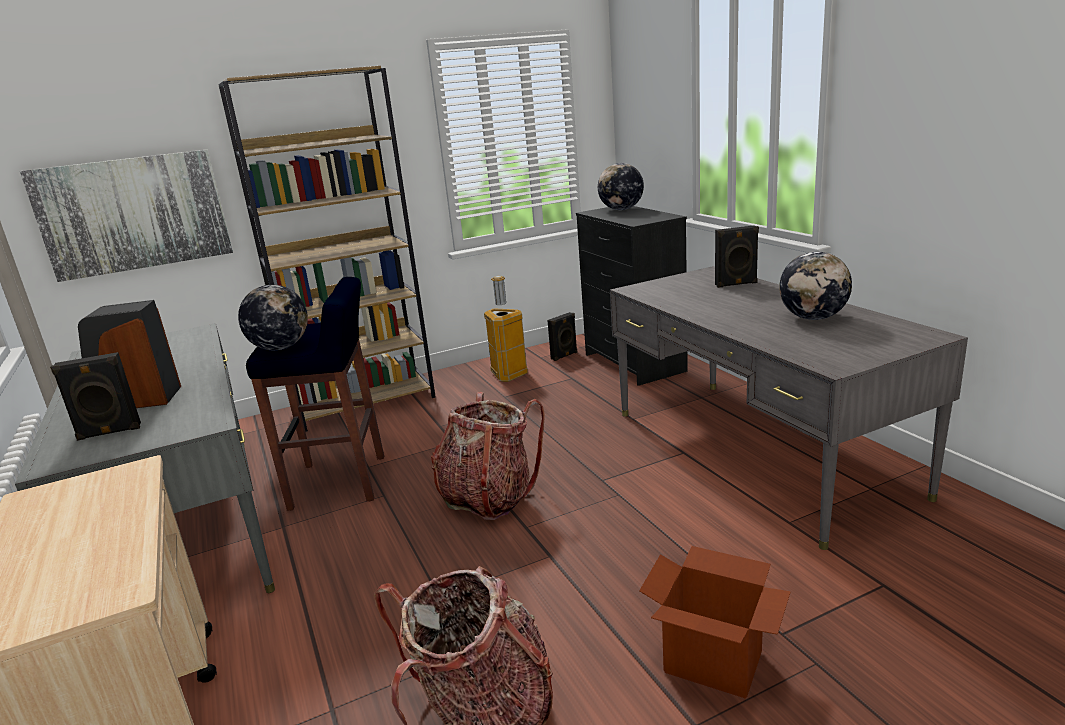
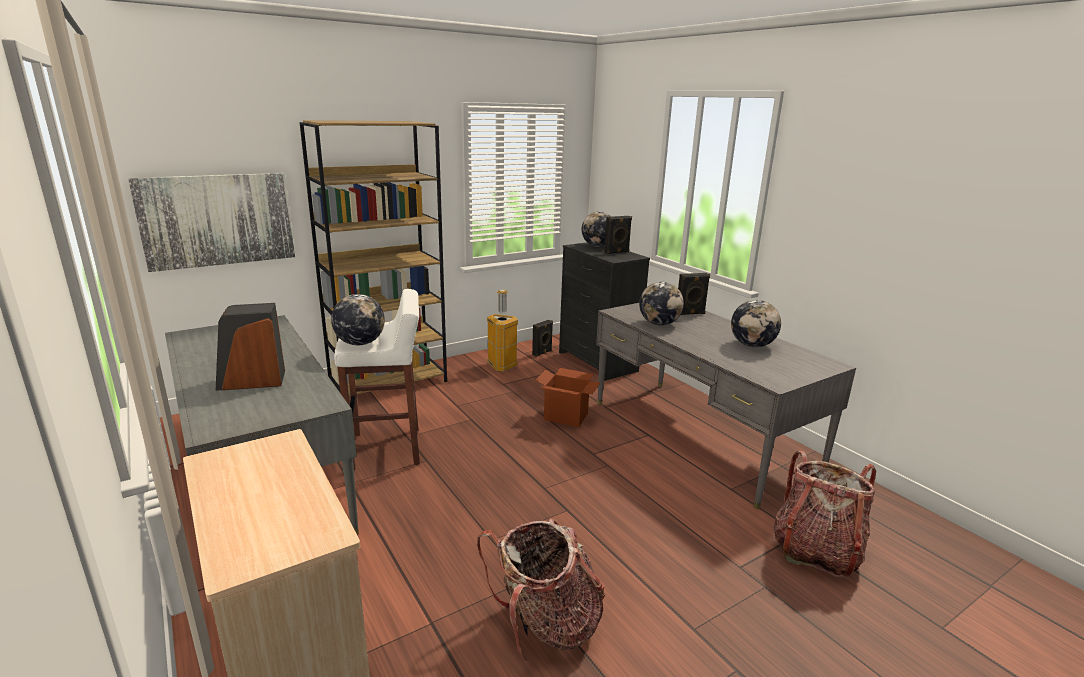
camera: 10 degrees left, 0 degrees up
(109, 432) = (244, 408): black speaker -> black speaker (617, 252)
(340, 482) = (387, 449): blue stool -> white stool
(489, 497) = (510, 464): backpack -> backpack (815, 550)
(687, 300) = (659, 324): none -> globe
(713, 662) = (697, 586): cardboard box -> cardboard box (566, 417)

